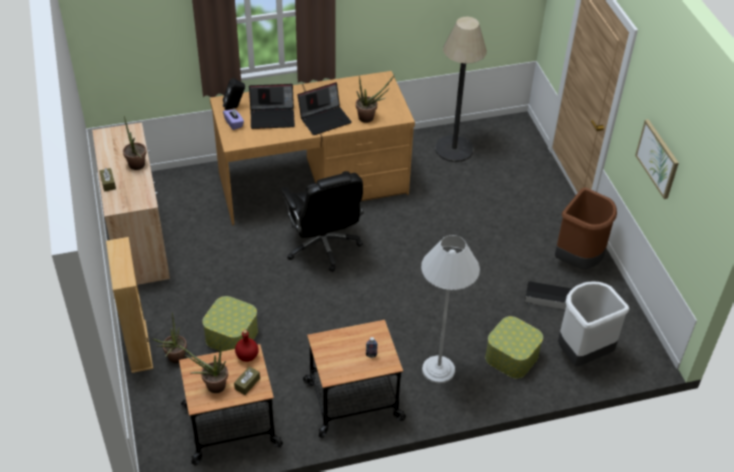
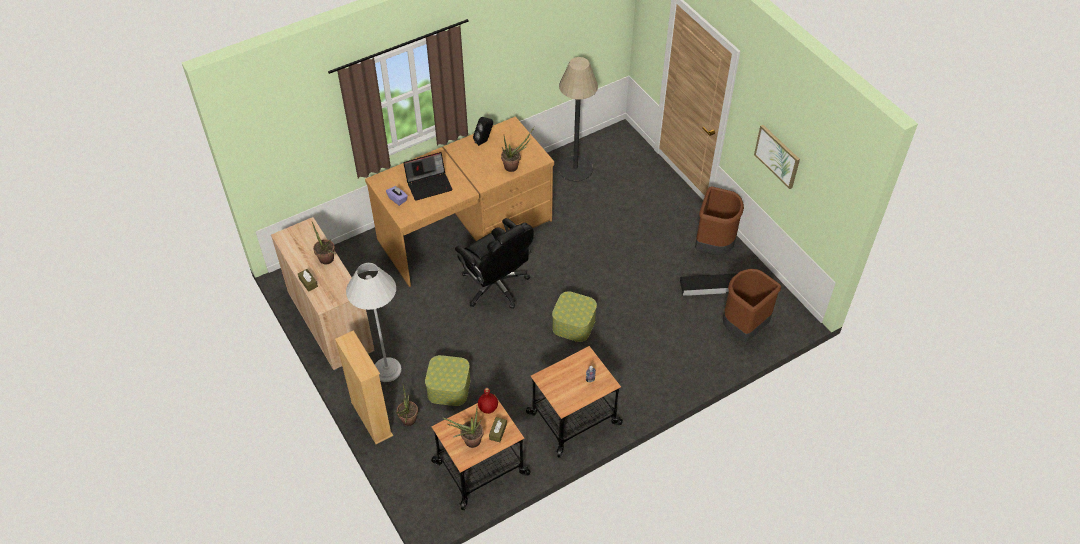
camera: 15 degrees left, 5 degrees up
(234, 107) = (391, 183): black speaker -> black speaker (484, 141)
(325, 119) = (476, 176): laptop -> none
(438, 370) = (633, 373): white floor lamp -> white floor lamp (387, 370)
(511, 356) = (688, 346): storage box -> storage box (573, 324)
(581, 353) = (743, 329): white trash can -> brown trash can

